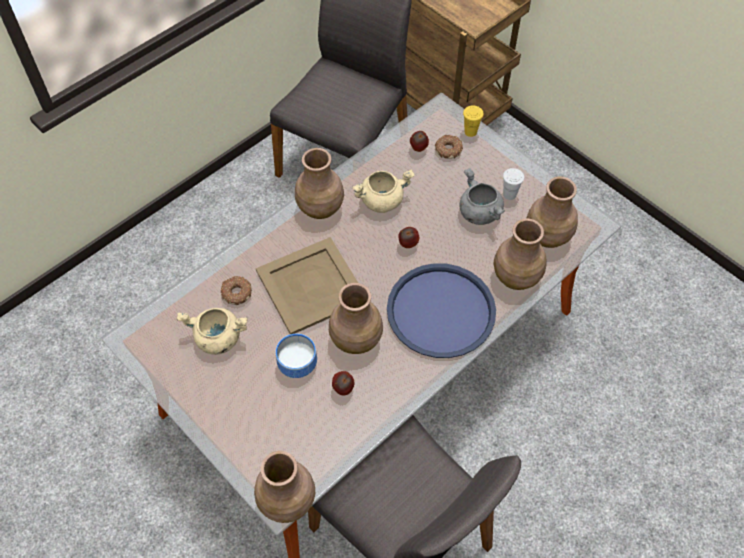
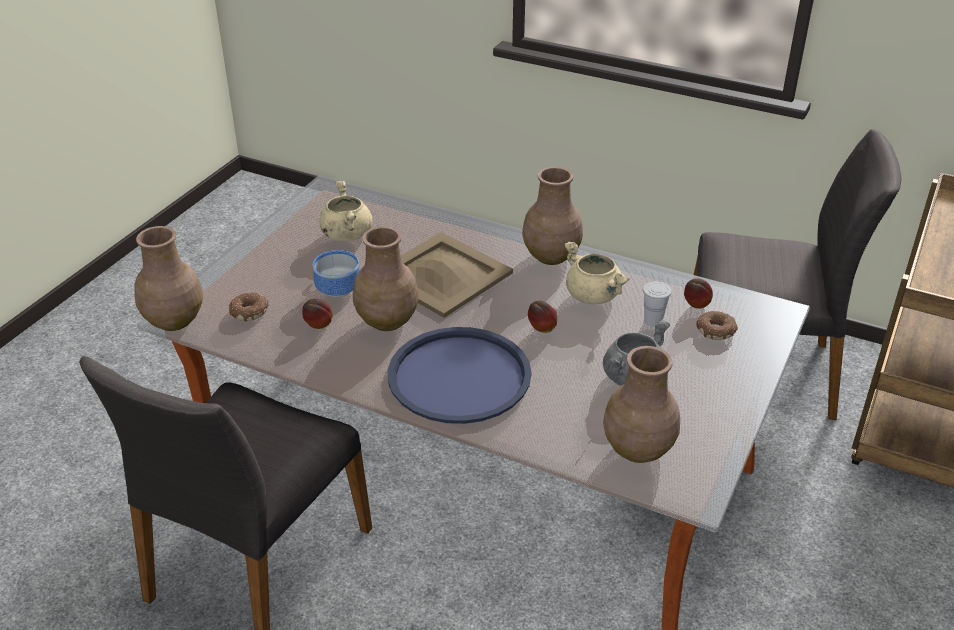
camera: 70 degrees right, 20 degrees down
(236, 293) = (407, 231): donut -> donut (249, 311)
(470, 132) = (763, 343): yellow cup -> none
(509, 194) = (684, 399): white cup -> white cup (653, 321)
(517, 277) = (549, 432): brown vase -> none

